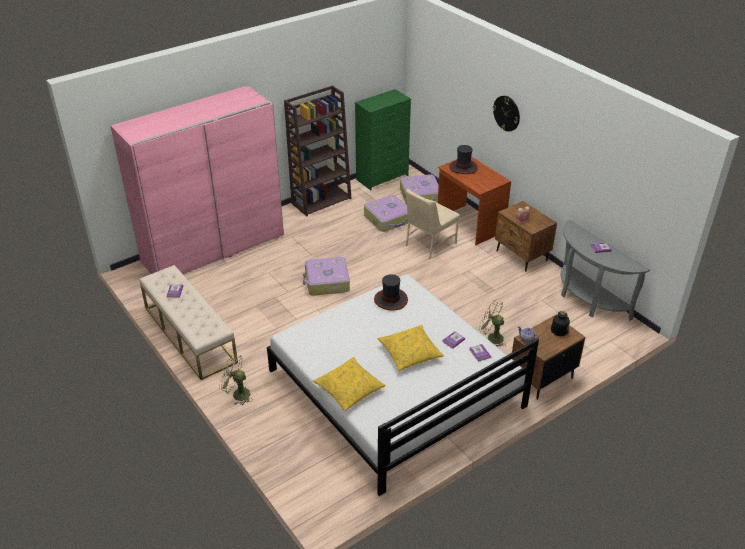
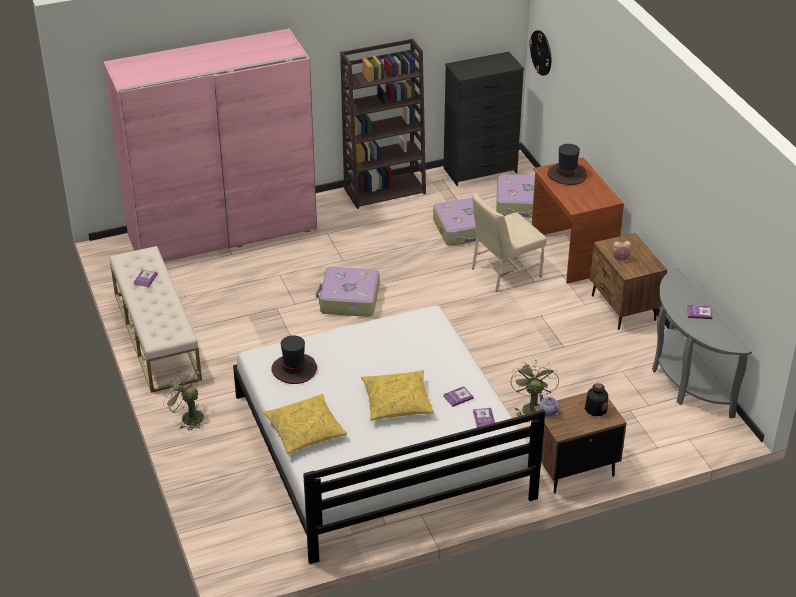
camera: 15 degrees right, 0 degrees up
(382, 177) = (481, 170): green dresser -> black dresser
(391, 300) = (402, 334): hat -> hat (294, 369)
(491, 337) = (531, 407): green fan -> green fan turned 45 degrees clockwise
(506, 113) = (623, 110): wall clock -> wall clock (541, 52)

